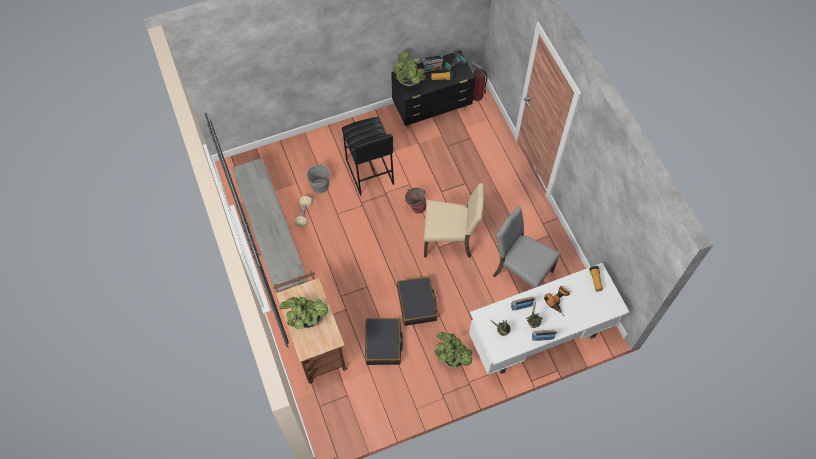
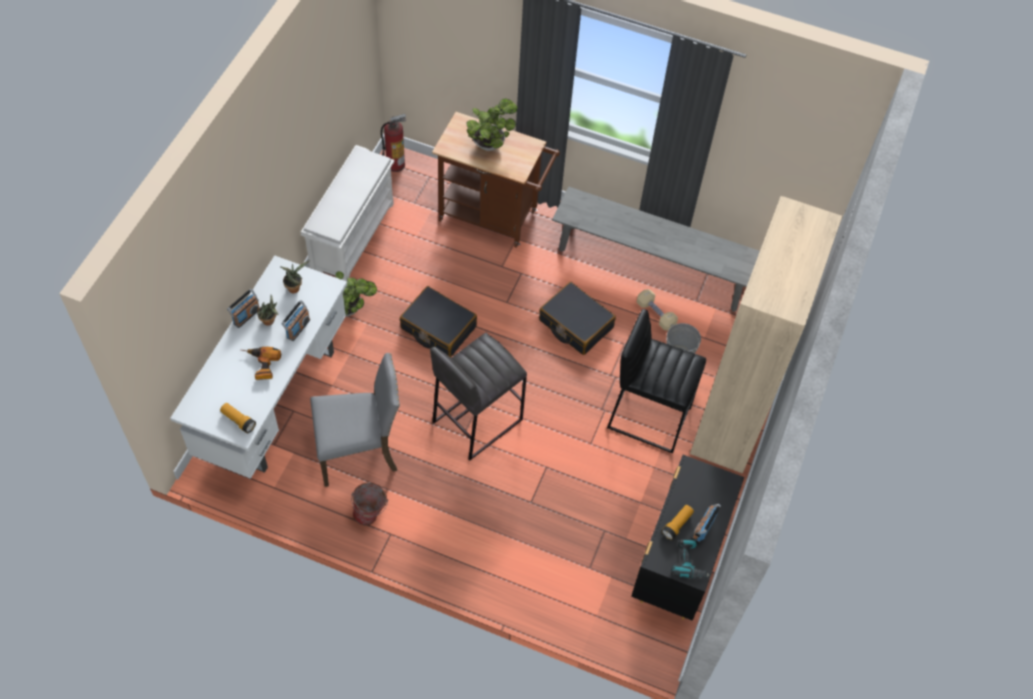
camera: 130 degrees right, 5 degrees down
(331, 141) = (733, 414): none -> beige bookcase
(383, 344) = (429, 267): black suitcase -> black suitcase (575, 324)
(404, 404) = (352, 236): none -> white shoe rack
(409, 83) = (706, 482): potted plant -> none
(415, 206) = (554, 424): bucket -> bucket (371, 514)
(449, 240) = (476, 420): beige chair -> grey stool
(476, 95) = (649, 639): fire extinguisher -> fire extinguisher (395, 164)

